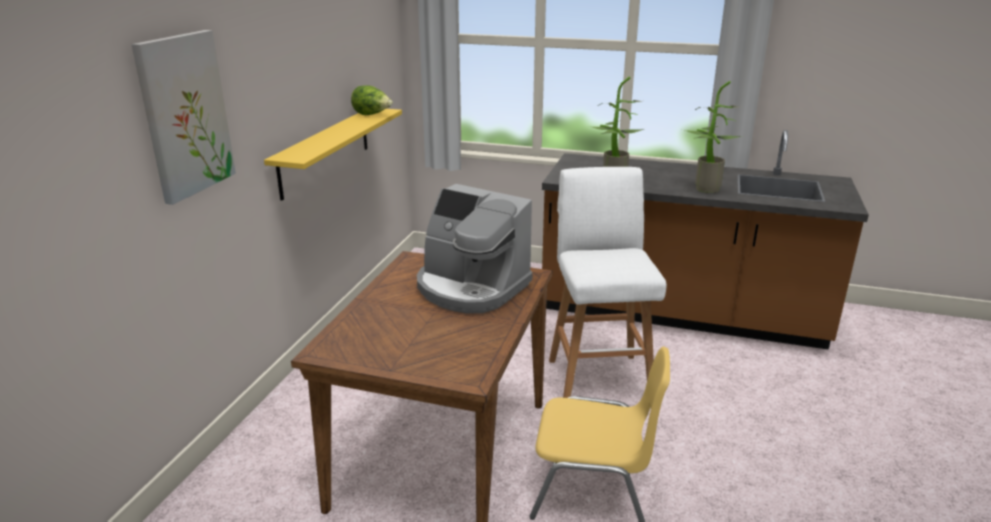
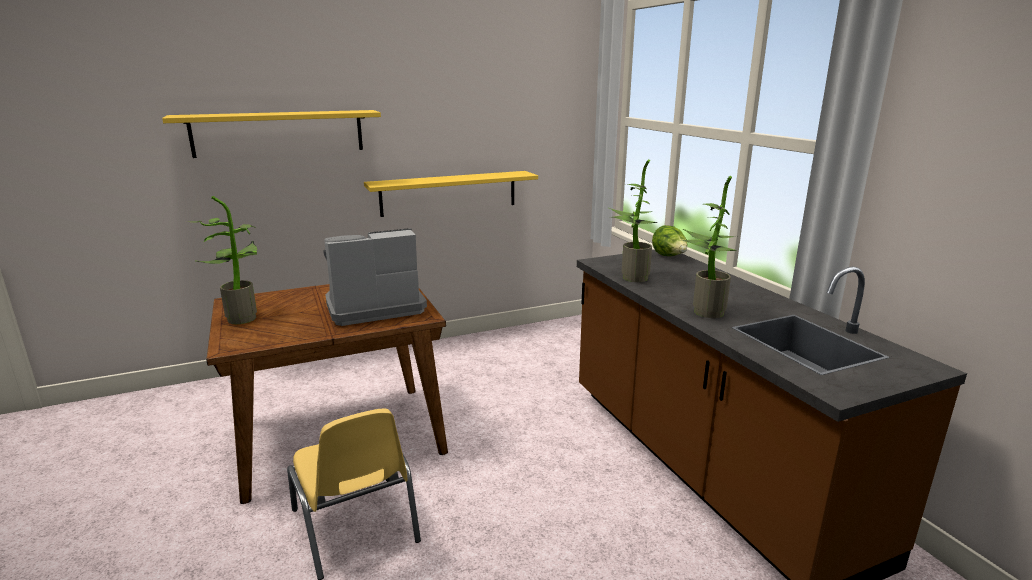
camera: 50 degrees right, 5 degrees down
(185, 115) = (279, 133): picture -> yellow shelf
(372, 115) = (506, 174): lettuce -> lettuce (669, 257)
(390, 355) = (242, 317): none -> potted plant
(471, 288) = (373, 307): coffee machine -> coffee machine turned 75 degrees clockwise
(598, 378) = (521, 465): white stool -> none

